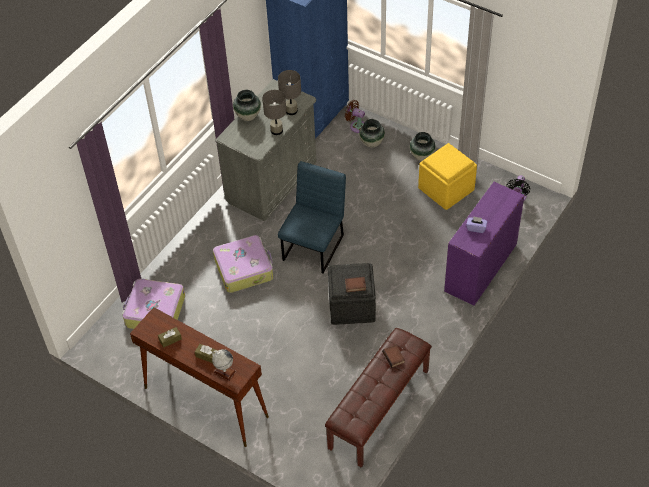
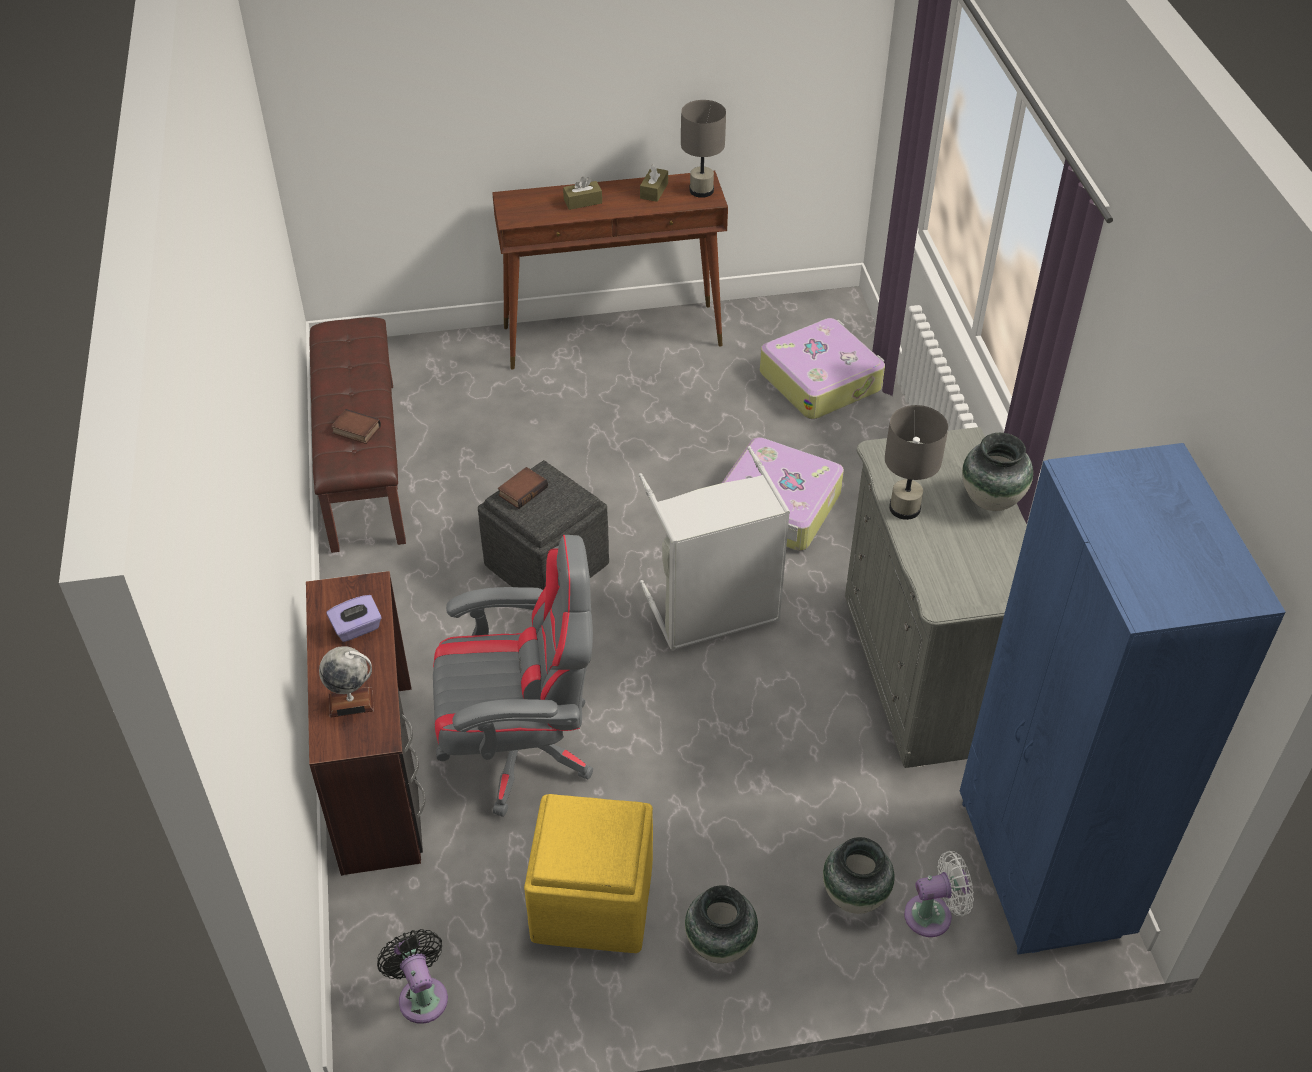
camera: 135 degrees right, 5 degrees down
(224, 372) = (537, 200): globe -> globe (351, 702)
(291, 110) = (933, 563): grey table lamp -> grey table lamp (701, 191)
(314, 246) = (714, 613): blue chair -> grey laundry basket
(356, 126) = (933, 915): brown fan -> white fan
(426, 245) = (520, 748): none -> grey office chair
(480, 267) = (380, 776): purple desk -> brown desk

